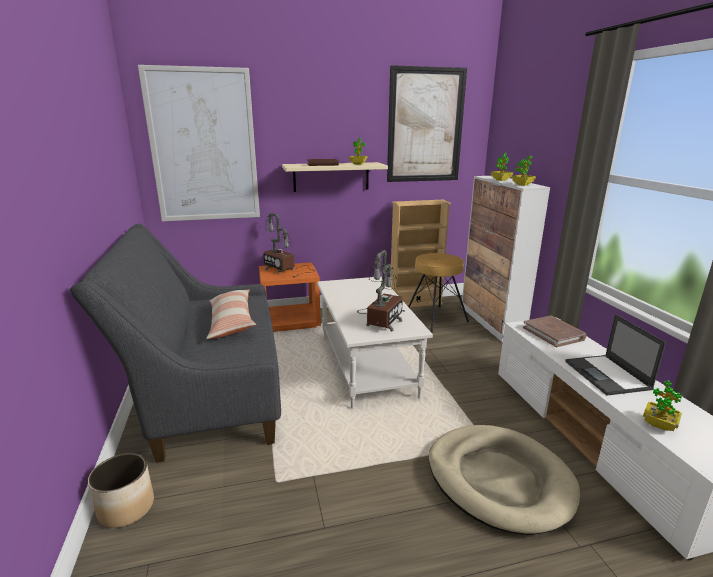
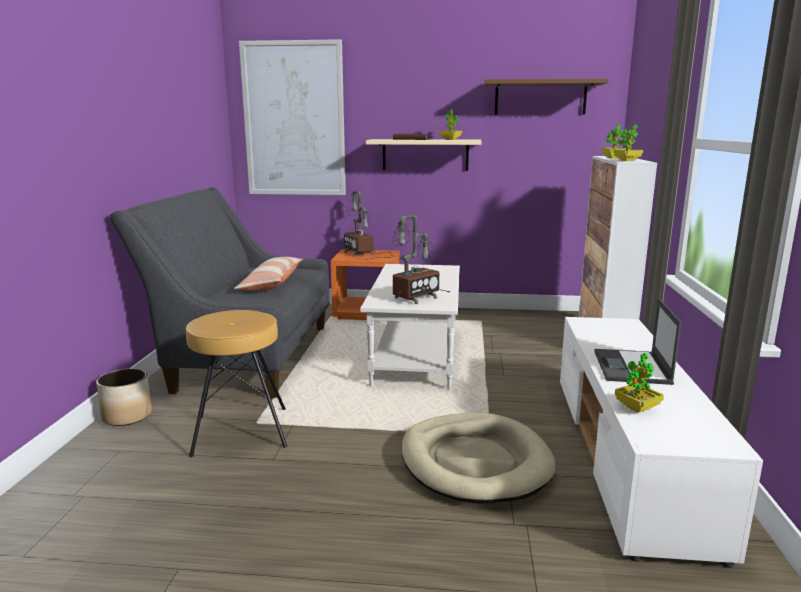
camera: 20 degrees right, 5 degrees down
(415, 303) = (523, 313): beige bookcase -> none
(425, 126) = (540, 98): picture -> brown shelf
(435, 318) = (534, 329): brown stool -> brown stool (241, 430)
(553, 333) = (613, 330): brown book -> none

